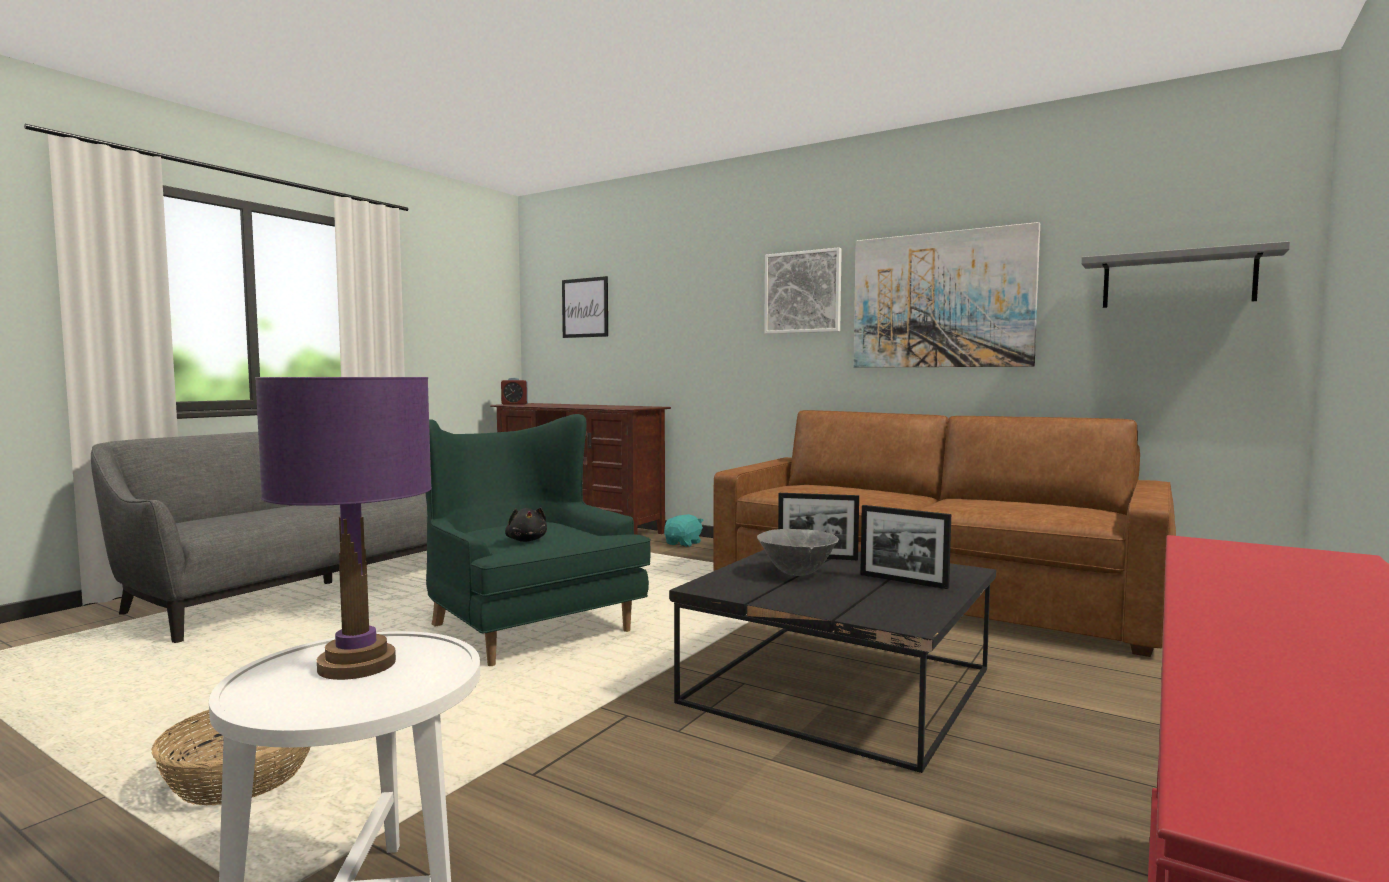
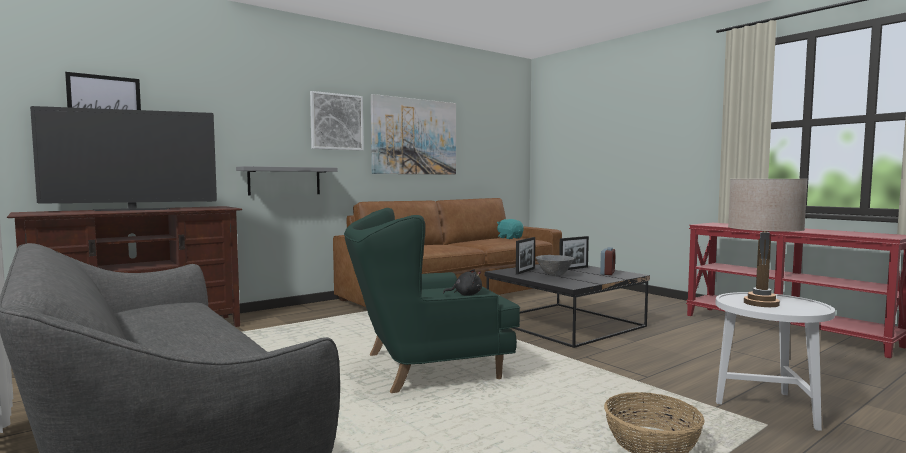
camera: 70 degrees left, 0 degrees up
(357, 665) = (760, 303): purple table lamp -> beige table lamp
(514, 404) = (35, 213): alarm clock -> alarm clock (607, 273)
(575, 405) = (132, 210): none -> television
(684, 543) = (272, 316): turquoise plush toy -> turquoise plush toy (510, 238)
(1177, 280) = (497, 138): grey shelf -> grey shelf (284, 181)

